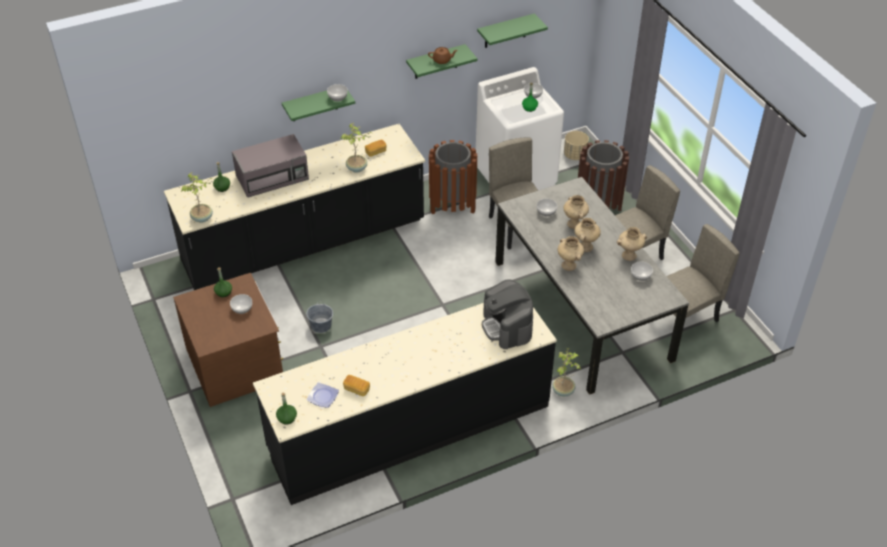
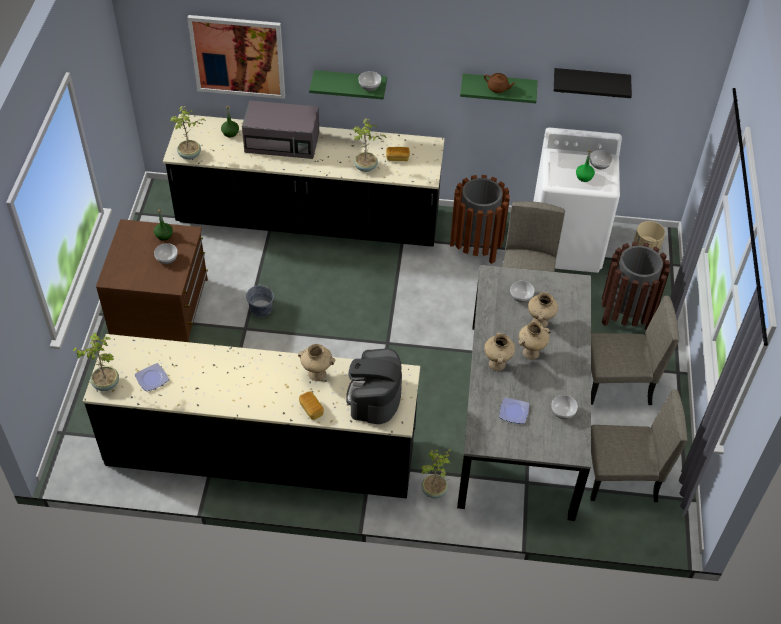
camera: 30 degrees right, 5 degrees up
(212, 114) = (238, 56): none -> picture
(287, 418) = (106, 383): green bottle -> potted plant
(356, 389) = (186, 387): bread -> bread (311, 409)
(505, 31) = (590, 82): green shelf -> black shelf
(608, 292) = (514, 412): none -> plate
(629, 256) = (568, 384): beige vase -> beige vase (316, 374)

